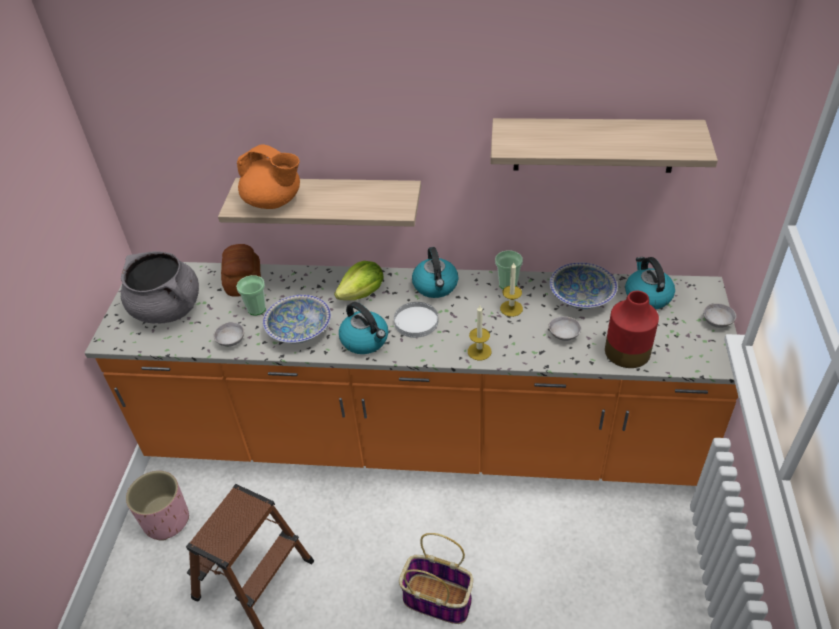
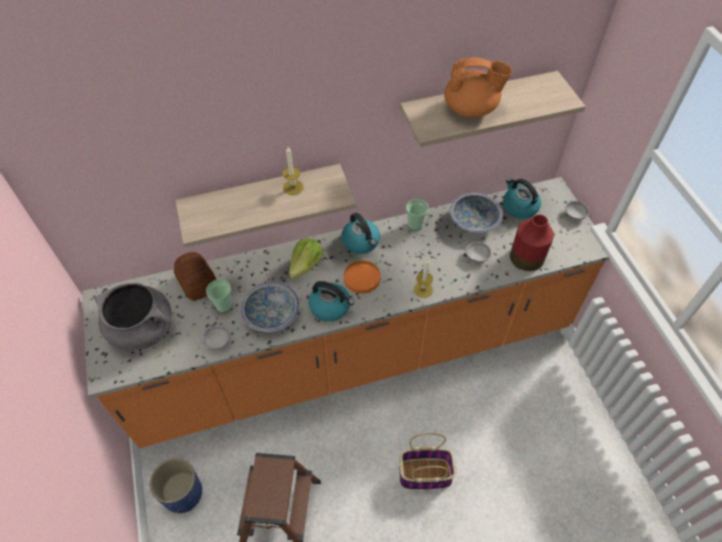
camera: 25 degrees left, 10 degrees up
(166, 520) = (183, 493): pink planter -> blue planter
(274, 202) = (226, 216): orange teapot -> orange teapot (471, 109)
(415, 321) = (361, 278): white plate -> orange plate
(511, 308) = (428, 245): candle -> candle (293, 187)

